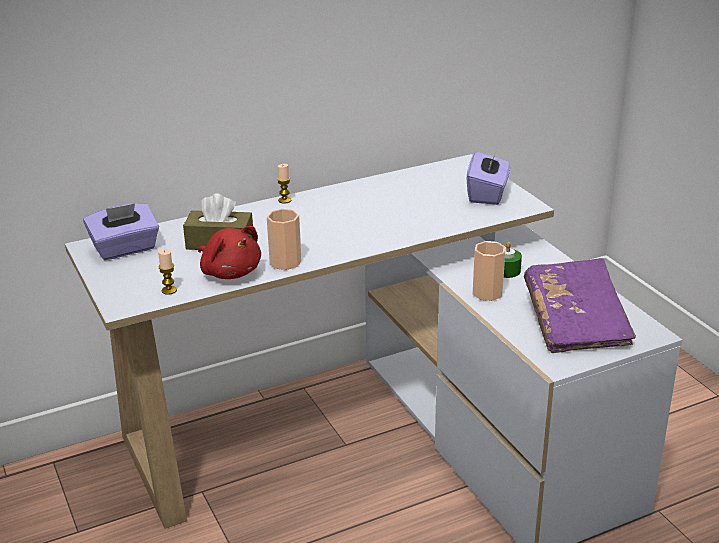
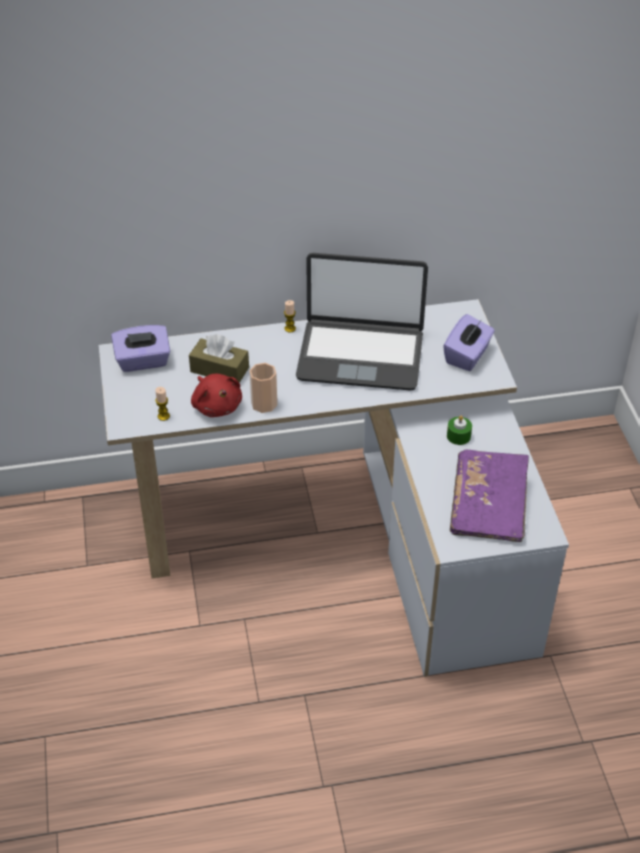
camera: 15 degrees right, 15 degrees up
(373, 209) = (360, 355): none -> laptop
(487, 293) = (430, 458): cup -> none

